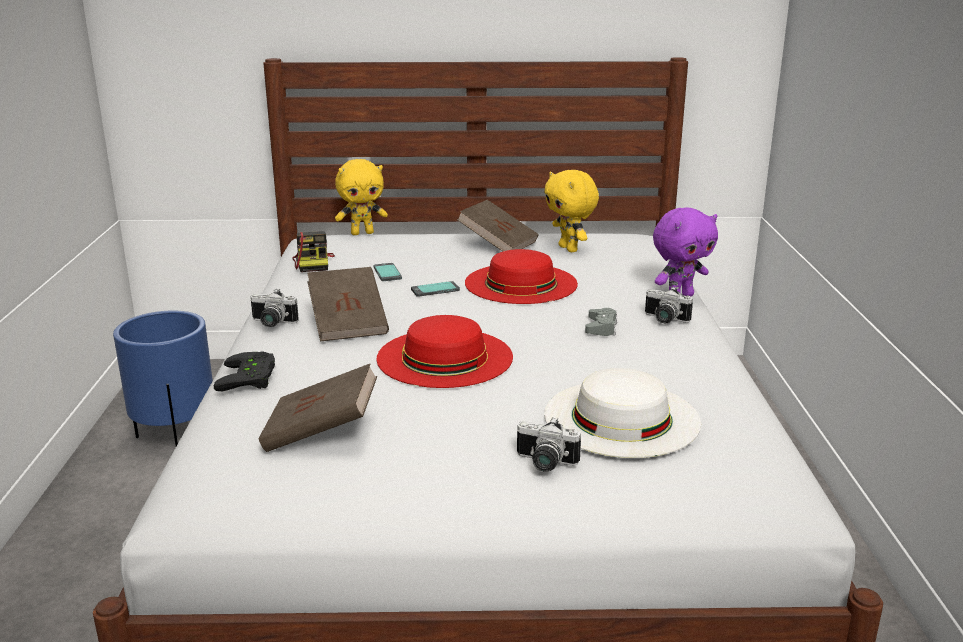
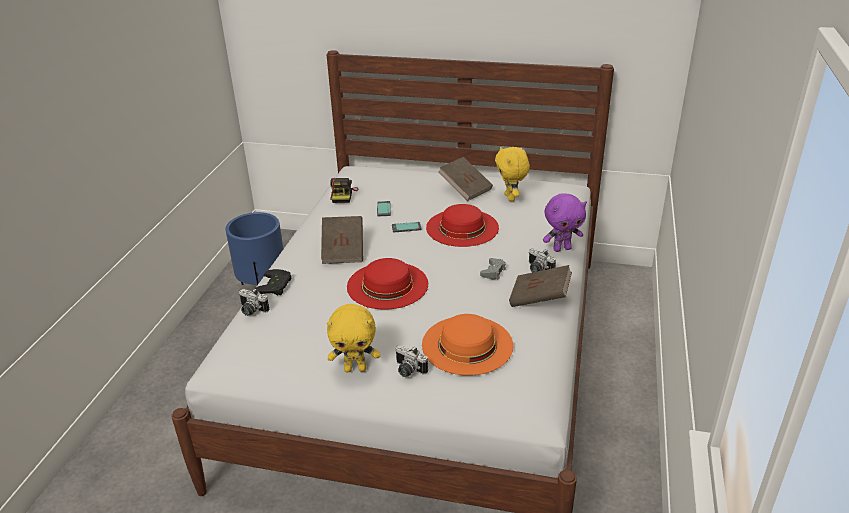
camera: 15 degrees right, 10 degrees up
(271, 323) = (301, 245): camera -> camera (251, 310)
(321, 433) = (298, 332): brown book -> brown book (539, 299)
(362, 233) = (385, 168): yellow plush toy -> yellow plush toy (355, 368)
(621, 417) = (467, 344): white hat -> orange hat

